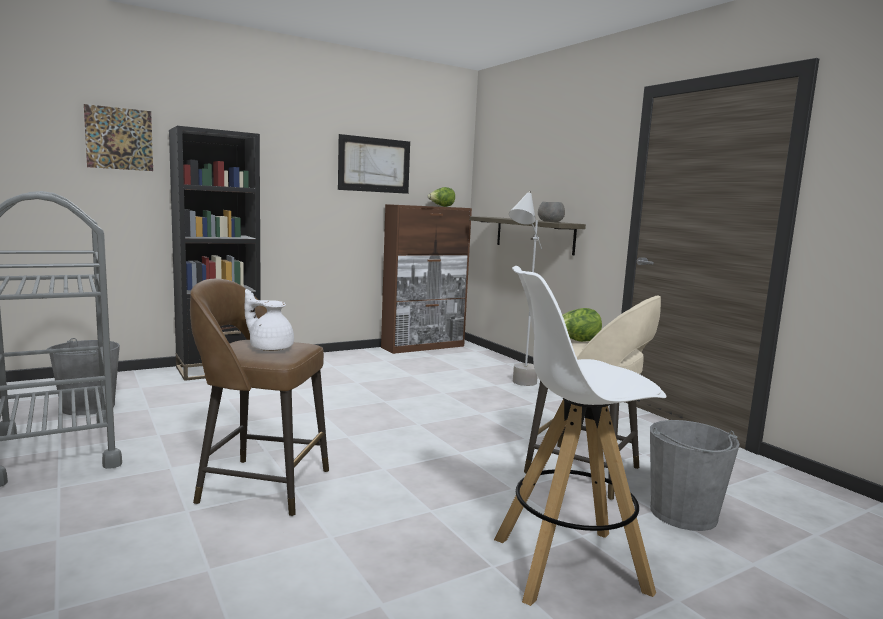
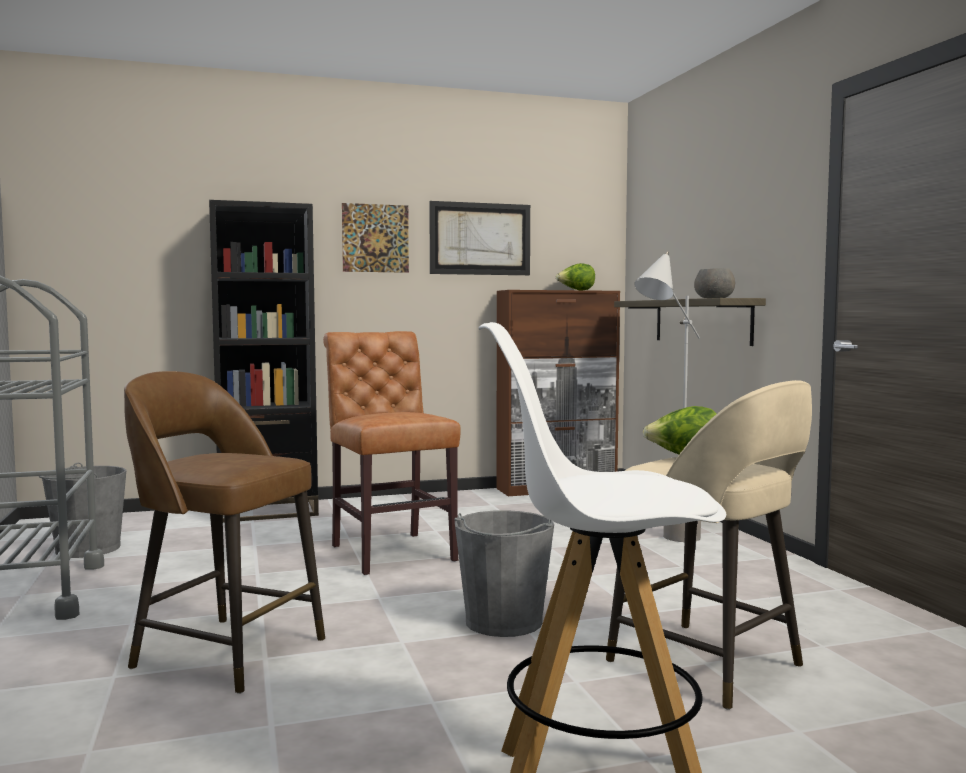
camera: 15 degrees right, 5 degrees down
(119, 138) = (153, 222): picture -> picture (375, 238)
(270, 348) = (228, 460): white teapot -> none
(334, 400) = (390, 551): none -> brown chair
(683, 514) = (844, 741): grey bucket -> grey bucket (503, 622)

